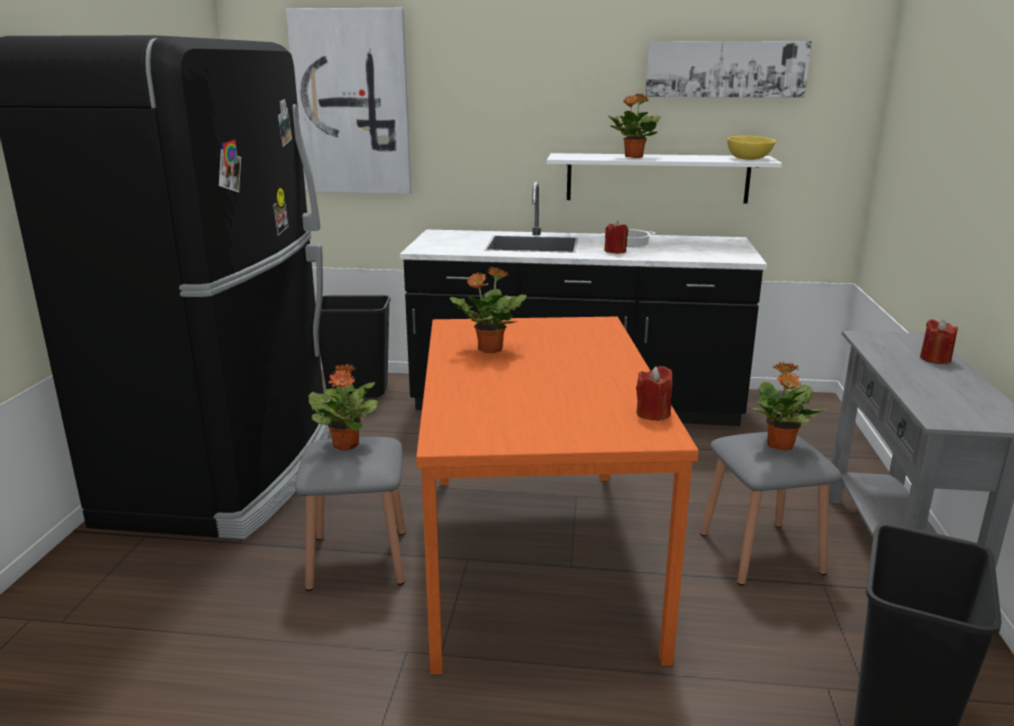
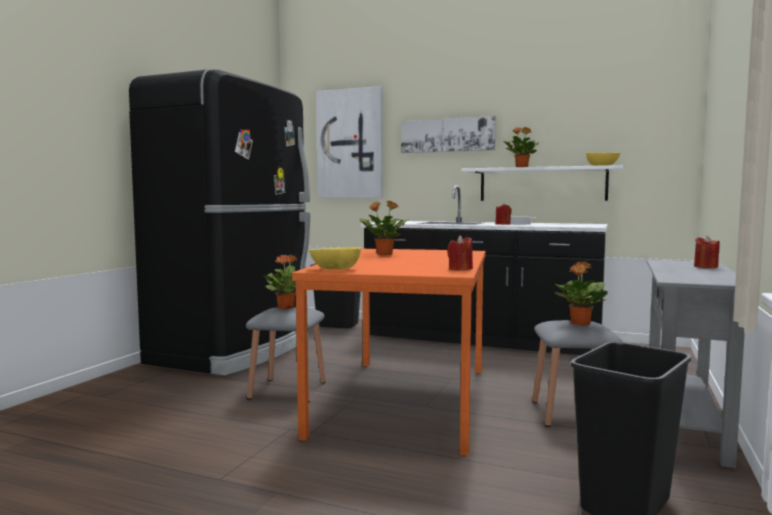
camera: 15 degrees right, 15 degrees down
(475, 434) = (336, 269): none -> yellow bowl
(725, 69) = (586, 111): picture -> picture (447, 135)

